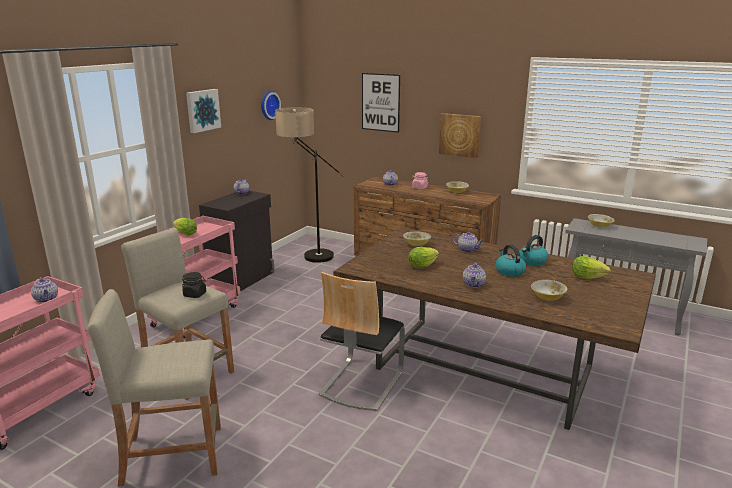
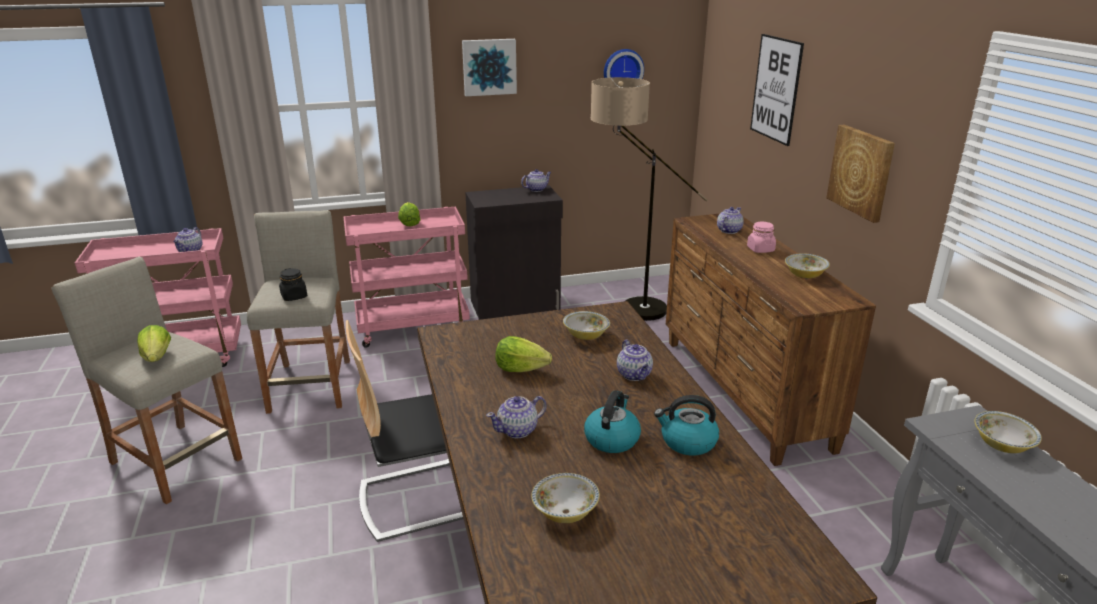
camera: 45 degrees right, 5 degrees up
(587, 277) = (713, 520): lettuce -> lettuce (157, 357)

